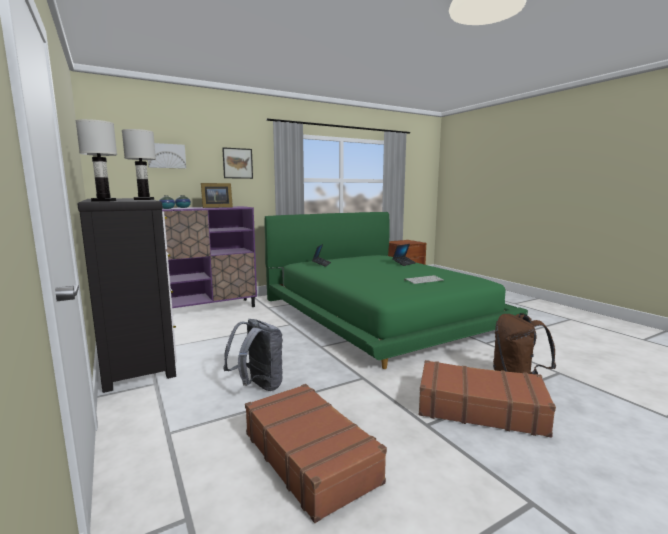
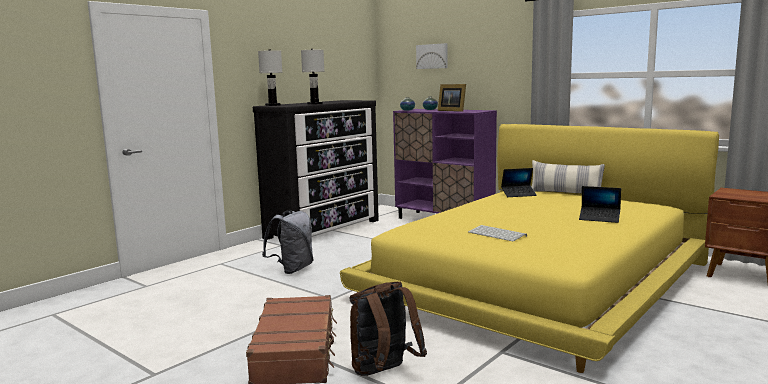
camera: 70 degrees right, 0 degrees up
(237, 163) = (497, 58): picture -> none
(310, 456) = (202, 300): brown suitcase -> none
(330, 259) = (565, 193): none -> pillow
(378, 313) = (538, 280): green bed -> yellow bed

